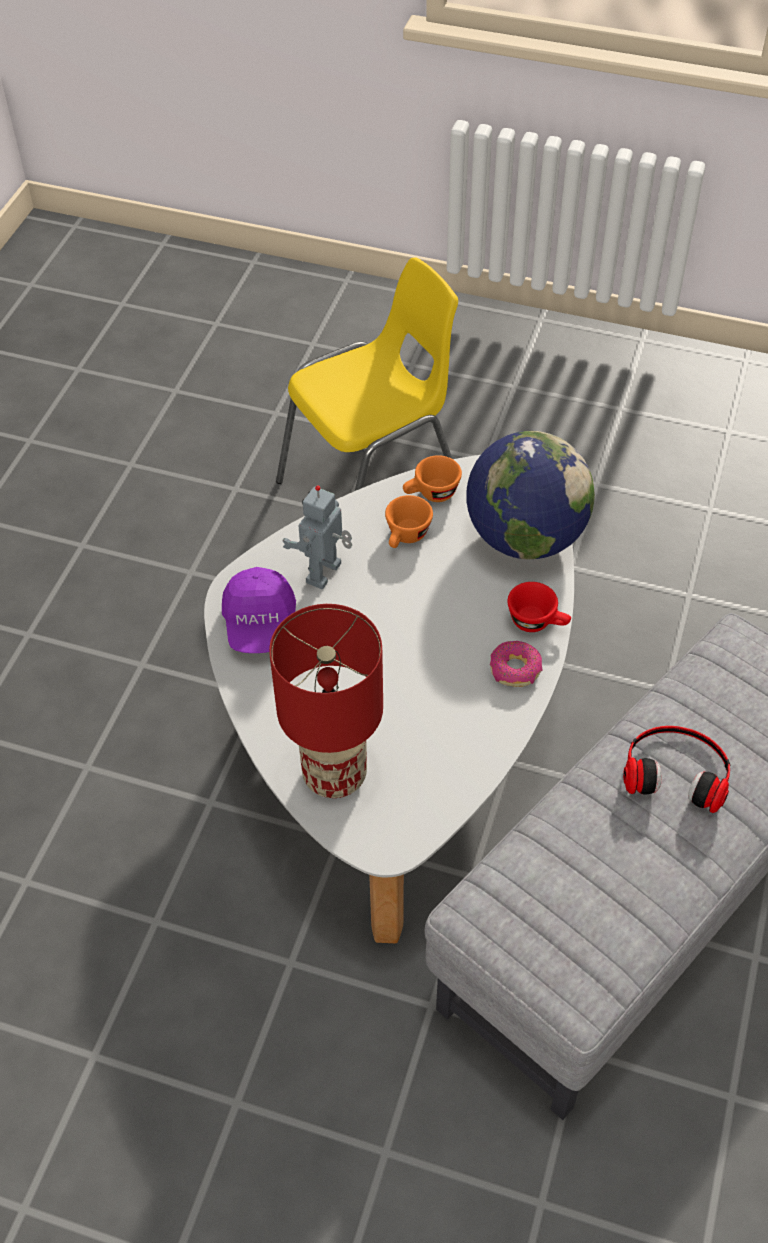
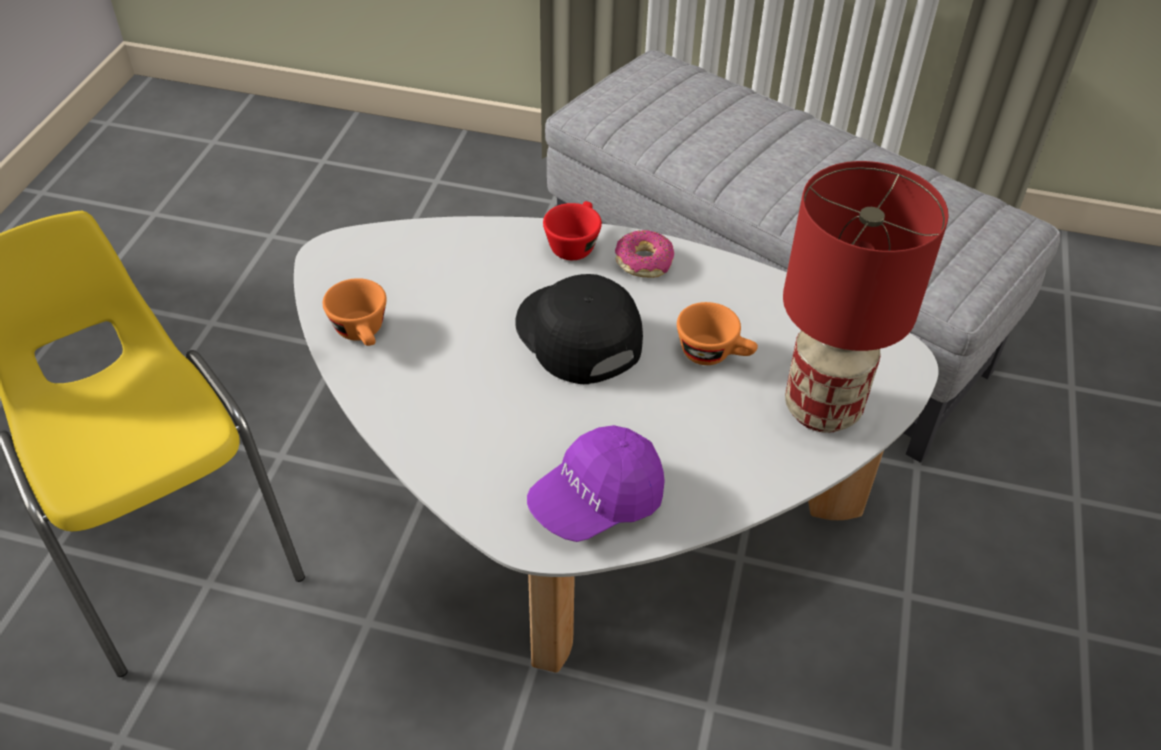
camera: 95 degrees left, 5 degrees down
(260, 624) = (596, 501): purple cap -> purple cap turned 150 degrees clockwise
(325, 574) = (503, 435): toy robot -> none
(406, 537) = (439, 356): orange cup -> orange cup (714, 354)
(425, 619) = (576, 335): none -> black cap
(525, 537) = (444, 252): globe -> none
(676, 770) = (761, 149): headphones -> none

